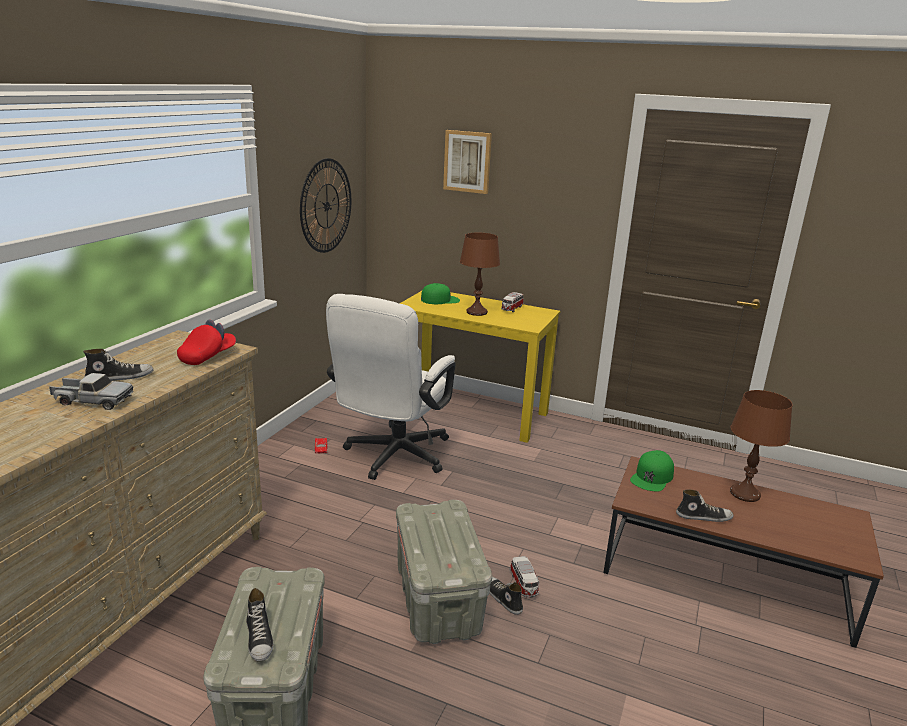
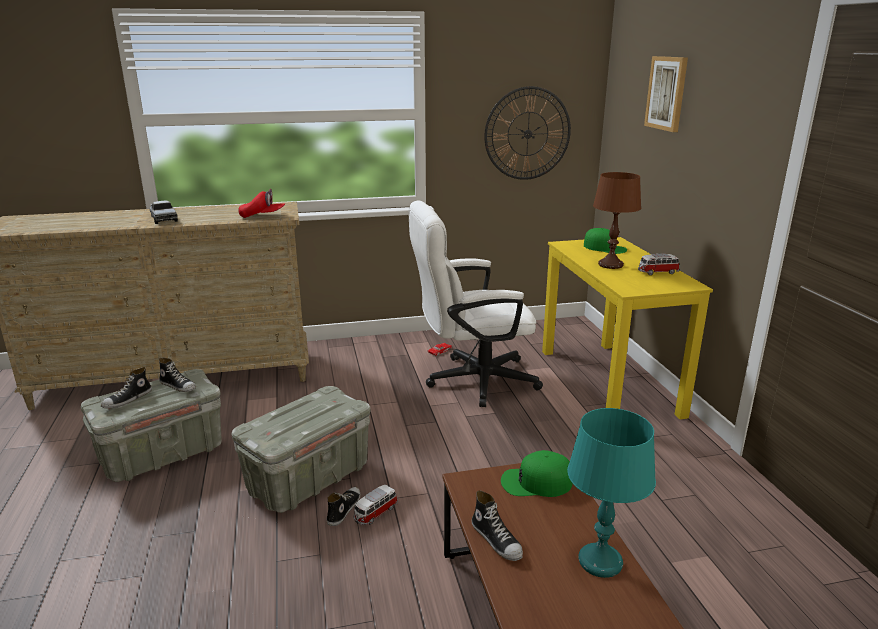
camera: 55 degrees right, 0 degrees up
(120, 377) = (203, 213): shoe -> shoe (178, 386)
(744, 494) = (599, 561): brown table lamp -> turquoise table lamp

